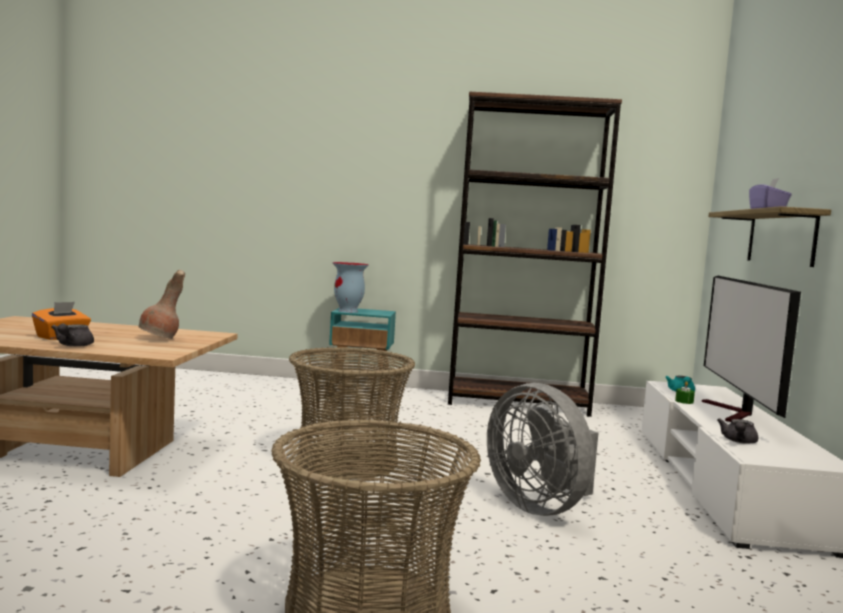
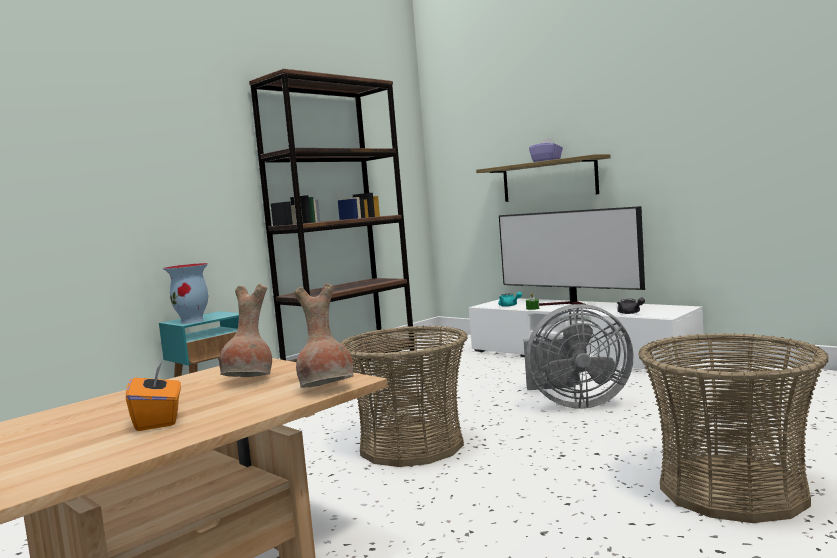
camera: 50 degrees left, 0 degrees up
(72, 345) = (236, 415): grey teapot -> none
(140, 352) = (327, 388): none -> brown vase

